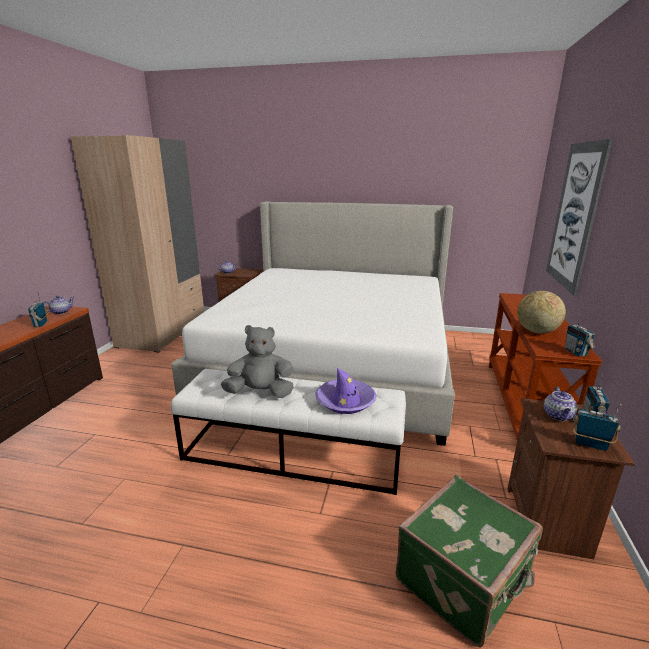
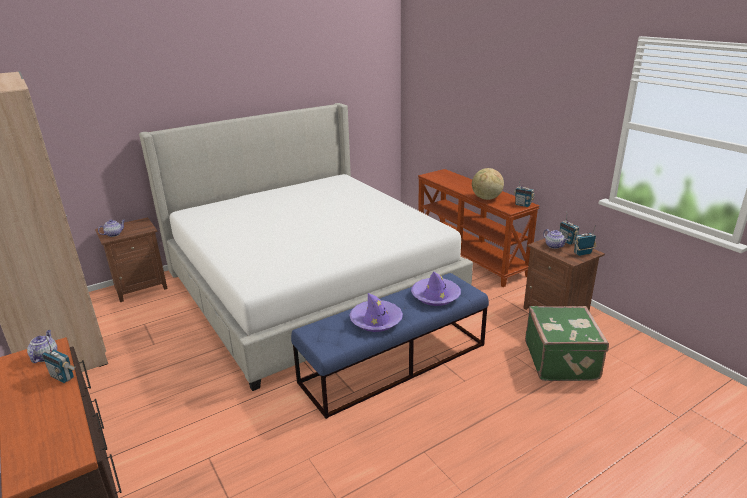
camera: 45 degrees left, 5 degrees up
(261, 393) = (376, 320): grey plush toy -> purple hat
(293, 454) = (395, 363): white bench -> blue bench
(575, 216) = (467, 105): picture -> none

